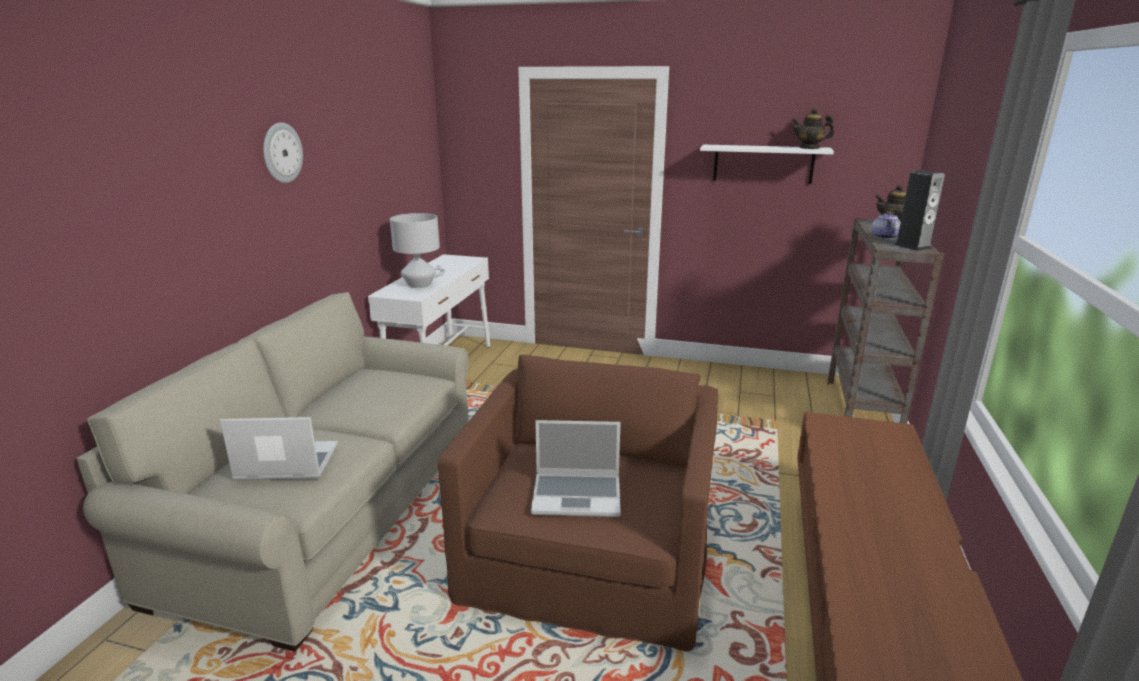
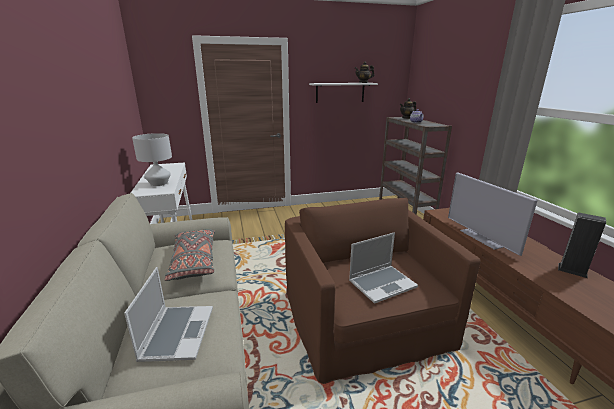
camera: 30 degrees left, 0 degrees up
(281, 153) = (66, 81): wall clock -> none
(285, 464) = (177, 333): laptop -> laptop turned 120 degrees clockwise
(379, 395) = (194, 261): none -> grey pillow
(841, 484) = (481, 238): none -> television
(912, 246) = (434, 124): speaker -> speaker (572, 270)

